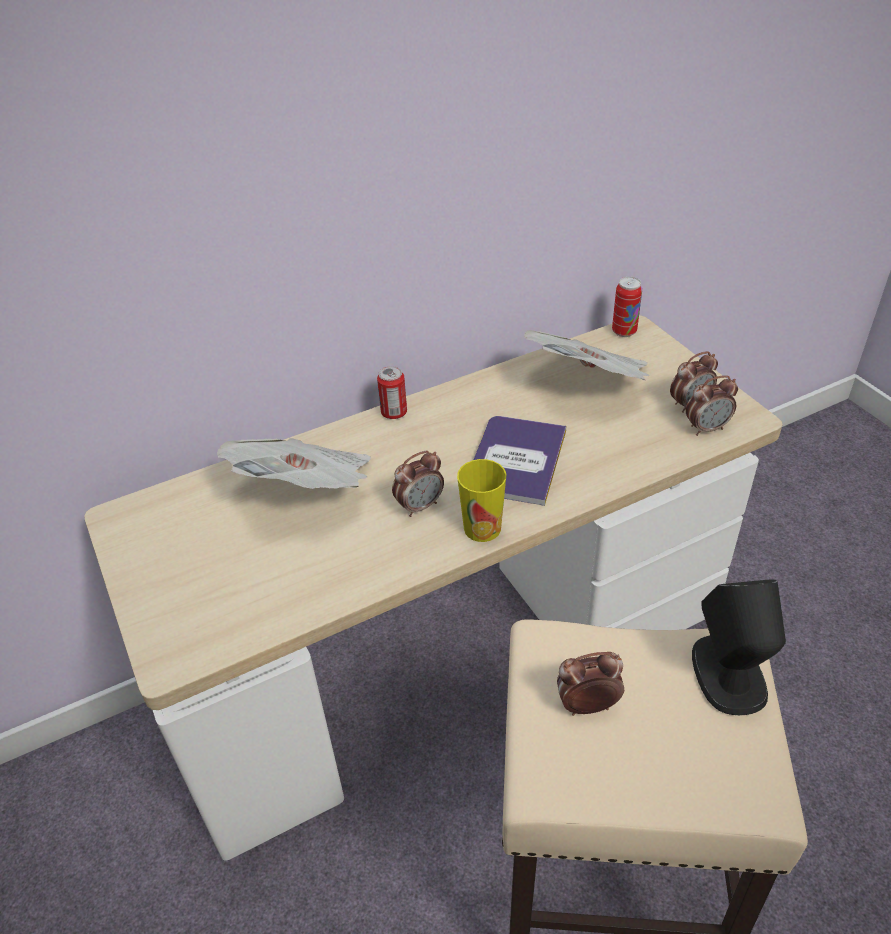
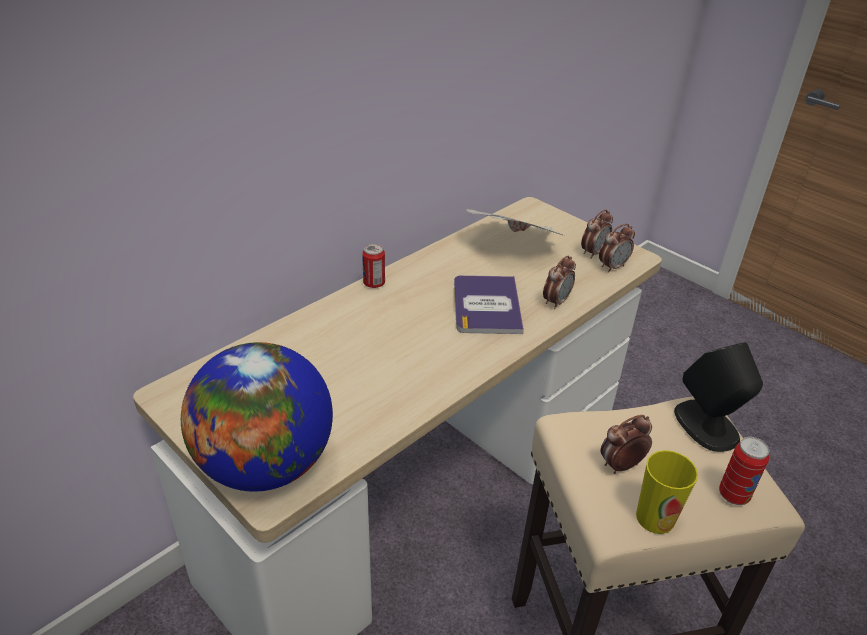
camera: 20 degrees left, 5 degrees down
(182, 621) = (266, 465): none -> globe
(307, 490) = (329, 349): newspaper -> none
(420, 506) = (427, 347): alarm clock -> alarm clock (556, 302)
(482, 528) = (483, 356): cup -> cup (655, 518)
(624, 331) = (523, 208): can -> can (733, 495)

